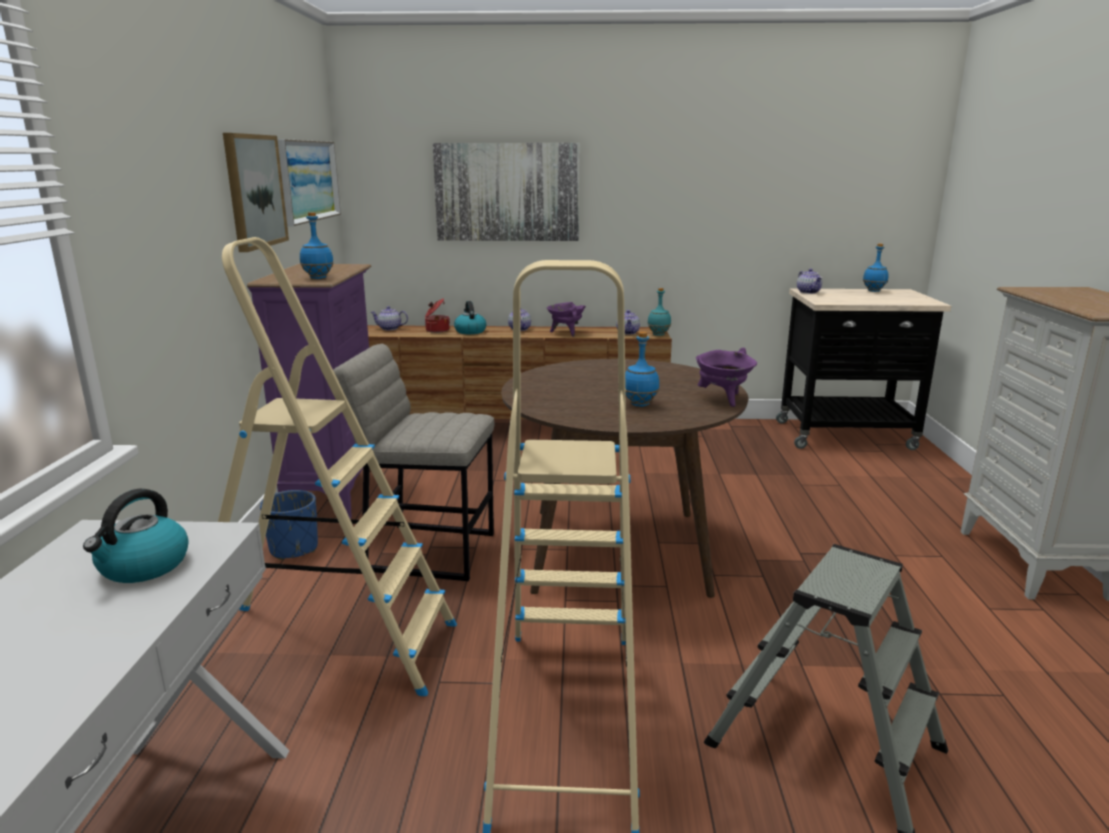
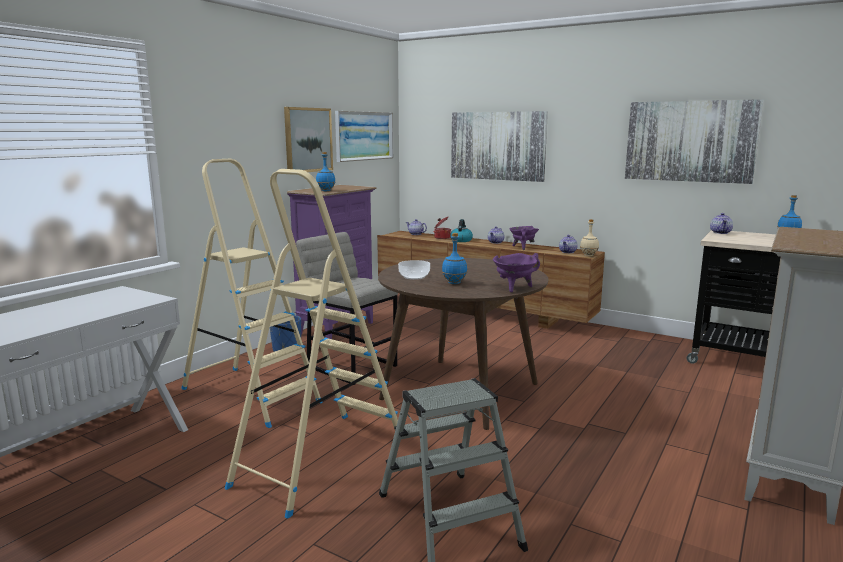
camera: 30 degrees right, 5 degrees down
(143, 566) = (114, 303): kettle -> none
(569, 403) = (414, 276): none -> bowl
(658, 334) = (588, 255): turquoise bottle -> beige bottle
(762, 183) = (690, 141): none -> picture

